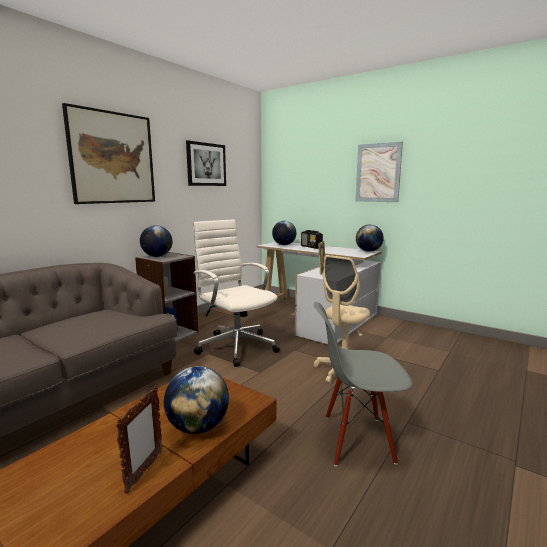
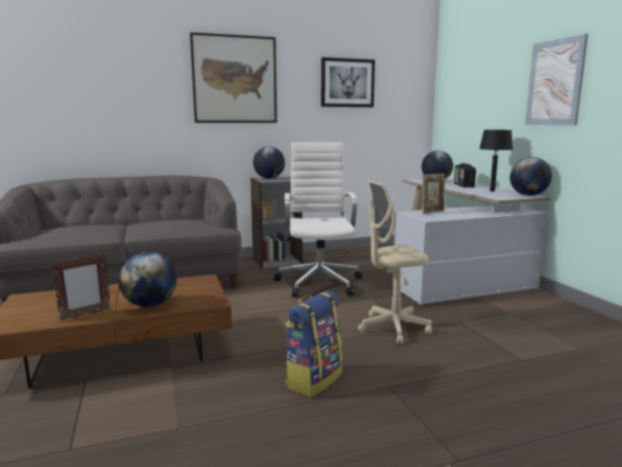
camera: 35 degrees right, 0 degrees up
(340, 250) = (492, 191): none -> black table lamp
(357, 439) = (313, 379): grey chair -> backpack

